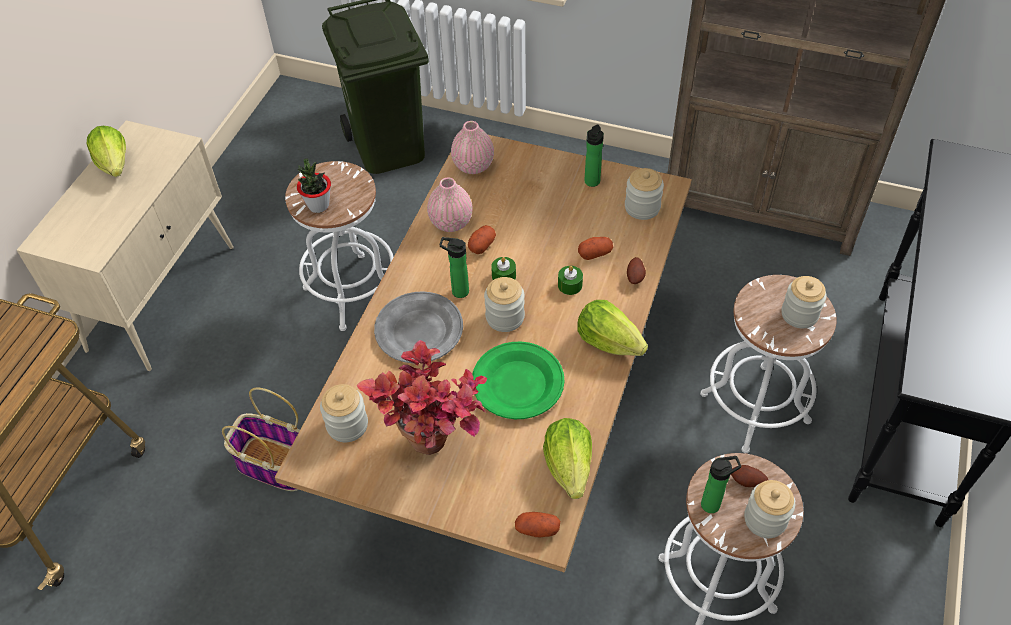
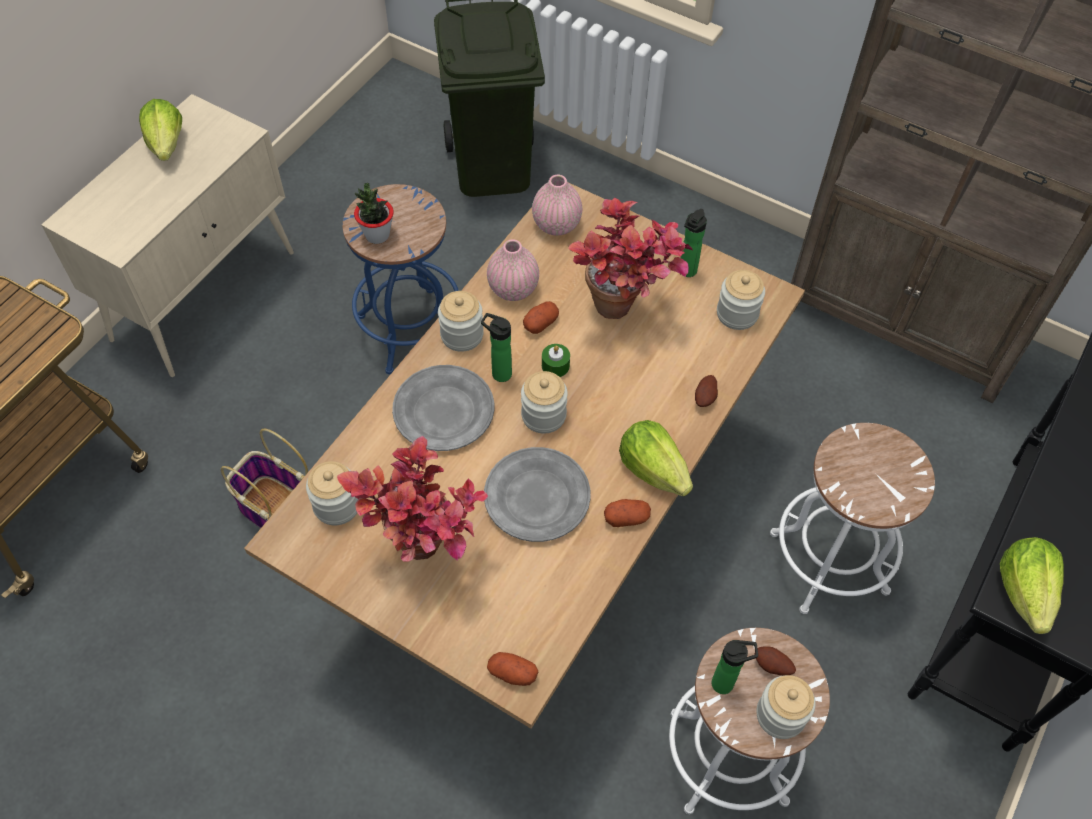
camera: 10 degrees right, 5 degrees up
(352, 291) = (410, 330): white stool -> blue stool
(518, 383) = (537, 496): green plate -> grey plate
(550, 224) = (624, 313): none -> potted plant
(569, 466) = (568, 608): lettuce -> lettuce (1024, 592)
(570, 285) = (627, 392): green candle -> none
(595, 253) = (667, 359): potato -> potato (626, 518)
(799, 314) = (891, 478): jar -> jar (462, 335)

